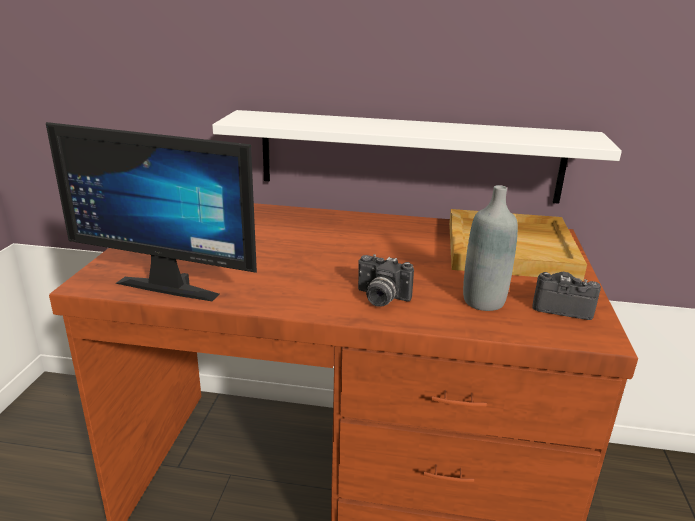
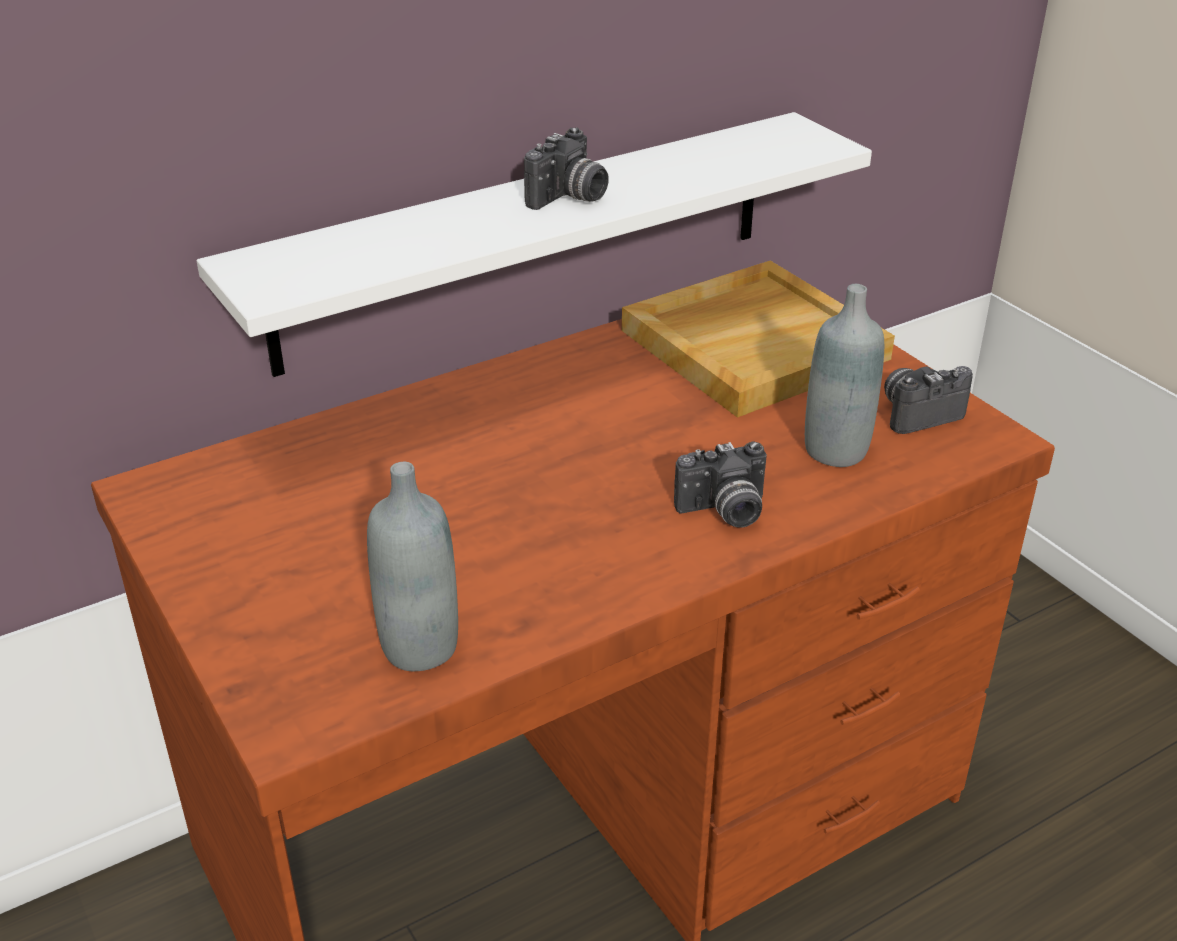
camera: 40 degrees left, 10 degrees up
(174, 282) = (419, 647): monitor -> grey bottle
(414, 128) = (569, 198): none -> camera

